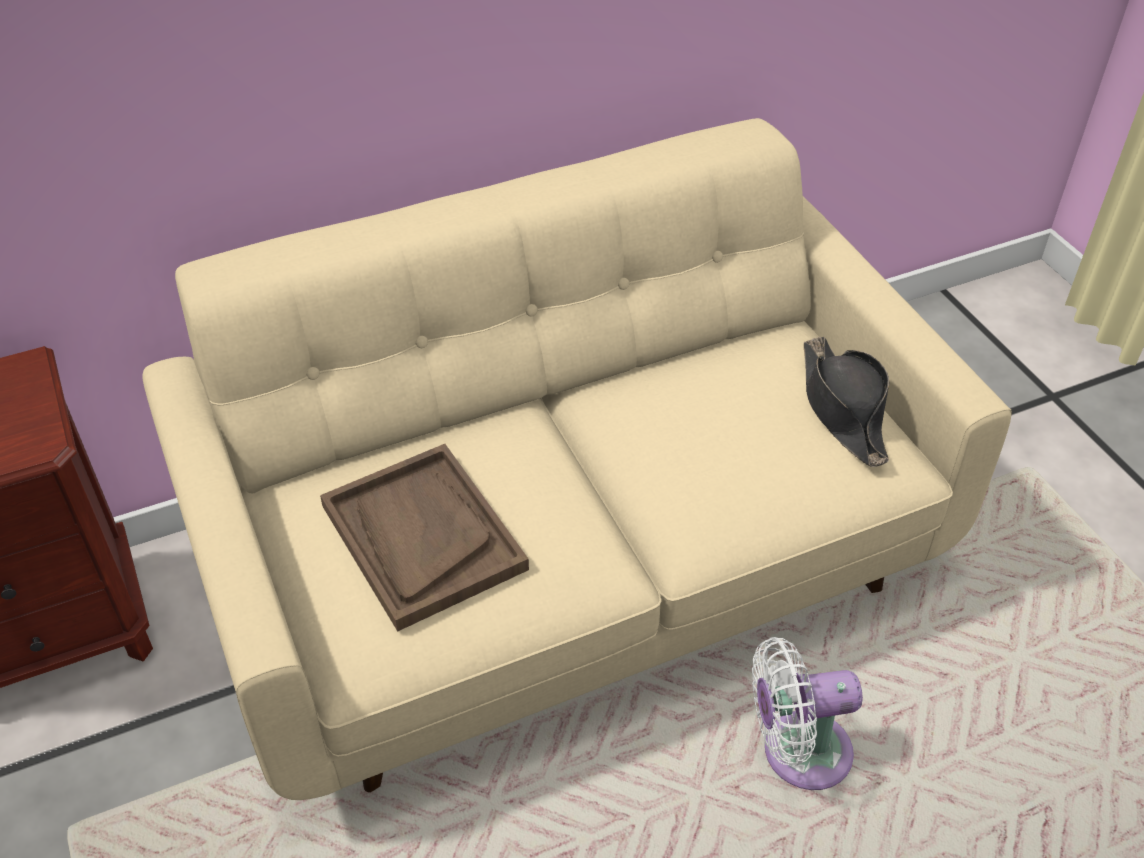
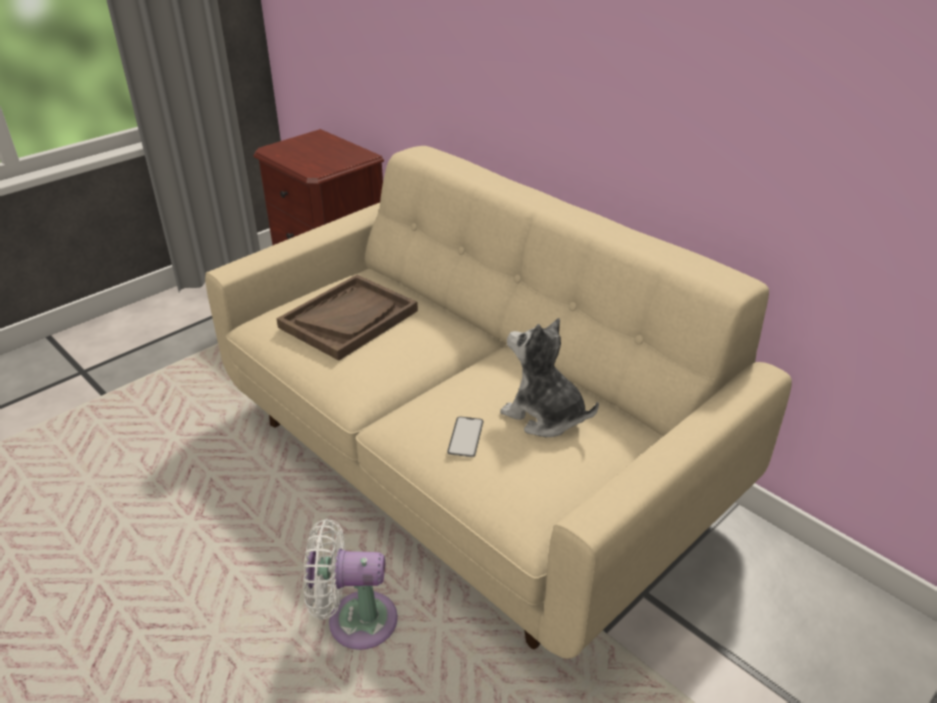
camera: 70 degrees right, 10 degrees down
(736, 398) = (544, 416): none -> plush toy
(750, 476) = (465, 437): none -> phone
(797, 752) = (355, 620): white fan -> white fan turned 60 degrees counterclockwise
(843, 409) = (569, 475): black hat -> none

